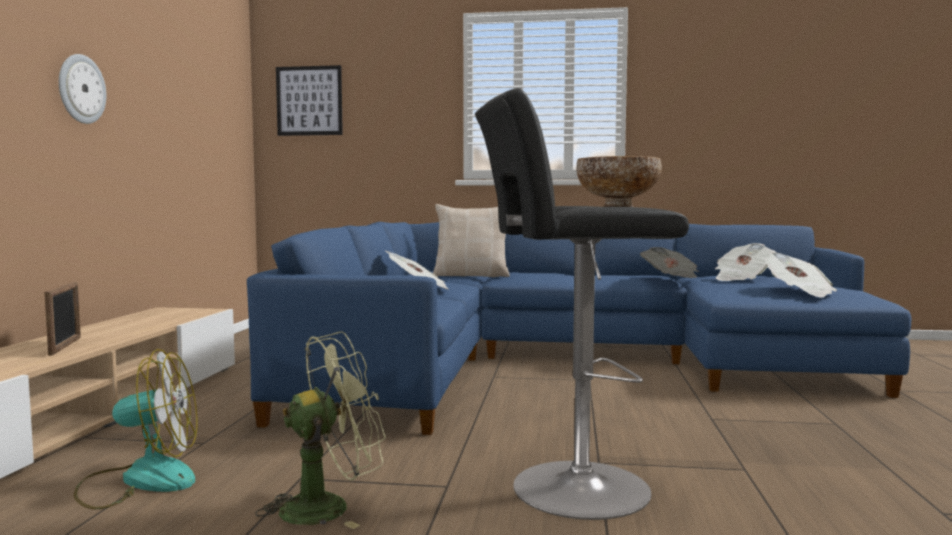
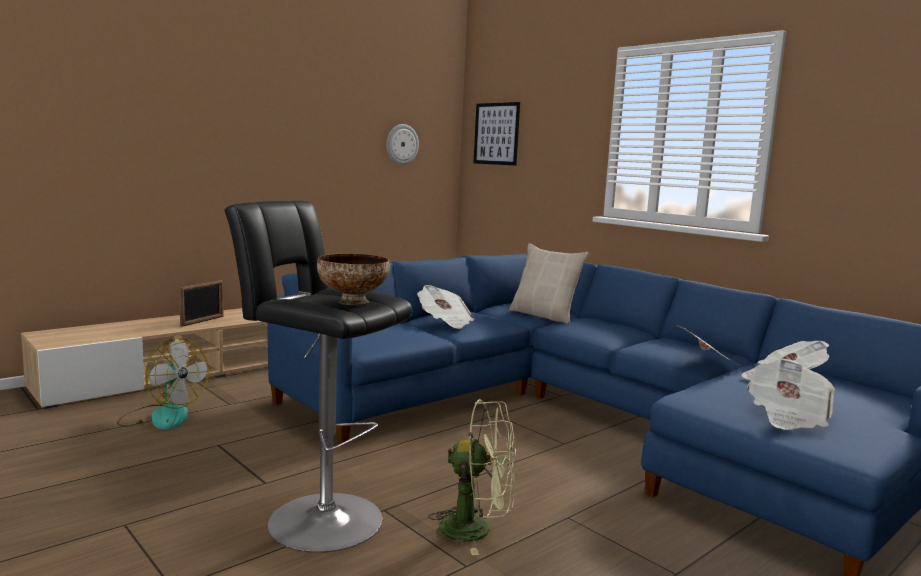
camera: 40 degrees right, 5 degrees up
(81, 89) = (262, 146): wall clock -> wall clock (401, 144)
(328, 506) = (191, 467): green fan -> green fan (477, 530)

